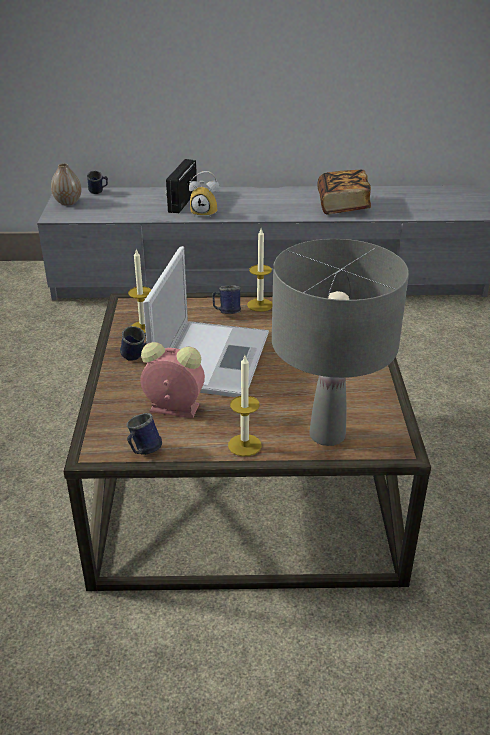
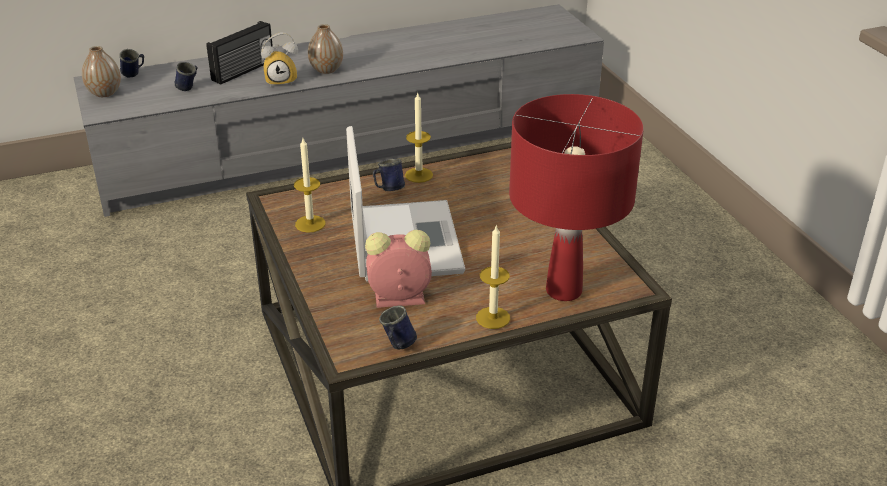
camera: 20 degrees left, 0 degrees up
(137, 356) = (324, 254): blue mug -> blue mug (189, 88)
(181, 201) = (244, 71): radio -> radio turned 135 degrees counterclockwise
(246, 210) = (326, 70): none -> vase
(327, 435) = (564, 290): grey table lamp -> red table lamp
(343, 206) = (430, 49): book -> none

